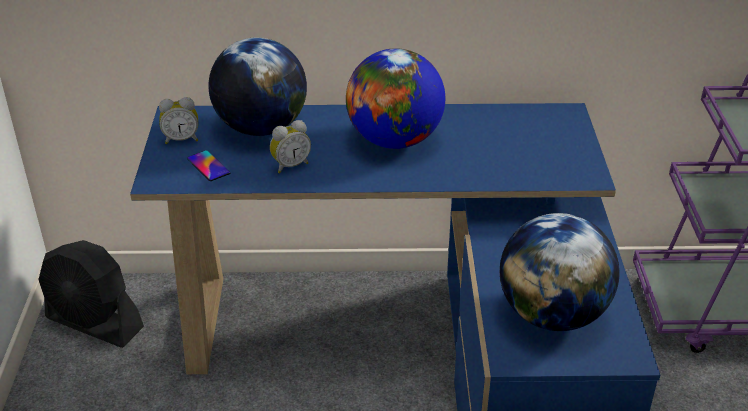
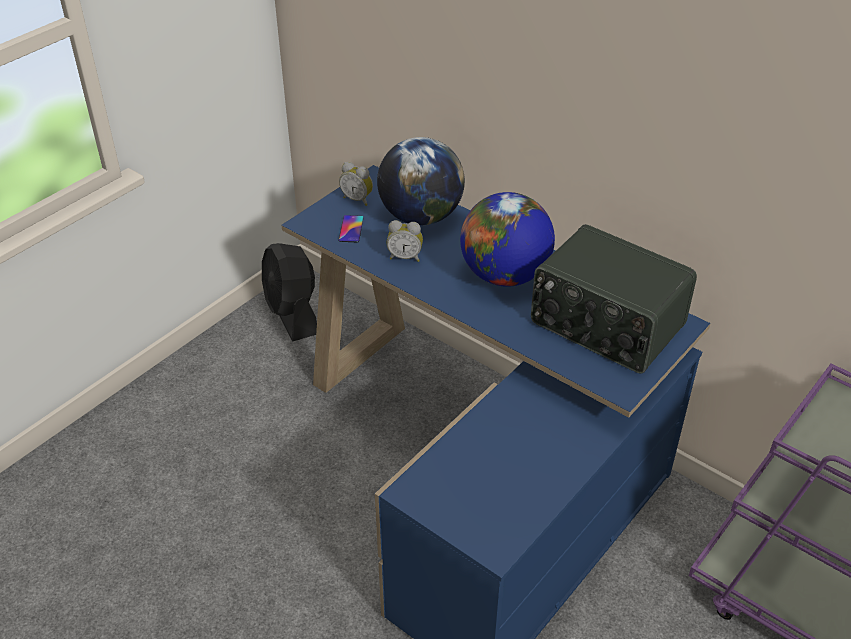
camera: 40 degrees right, 5 degrees up
(519, 139) = (606, 325): none -> radio
(552, 314) = (479, 481): globe -> none

